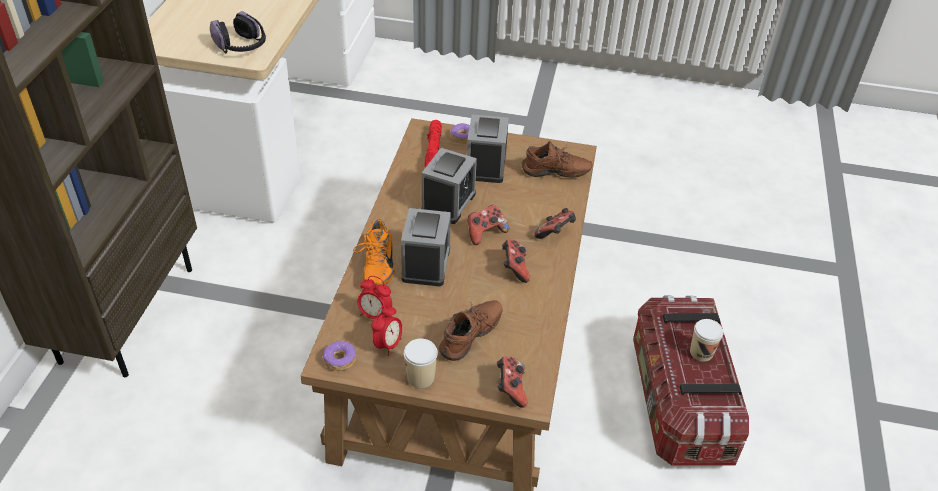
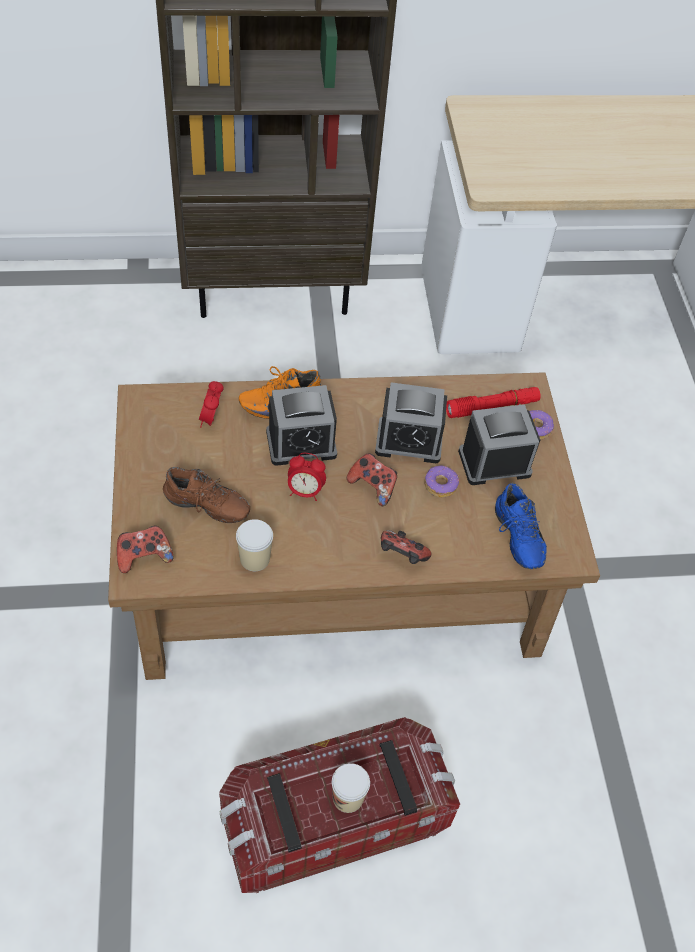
camera: 70 degrees right, 10 degrees up
(241, 47) = (504, 172): headphones -> none
(339, 360) = (144, 407): donut -> donut (440, 485)
(388, 344) = (175, 439): alarm clock -> alarm clock (305, 491)
(420, 377) = (139, 476): cup -> cup (255, 558)
(514, 268) = (325, 526): game controller -> none
(555, 174) = (515, 538): brown shoe -> blue shoe

